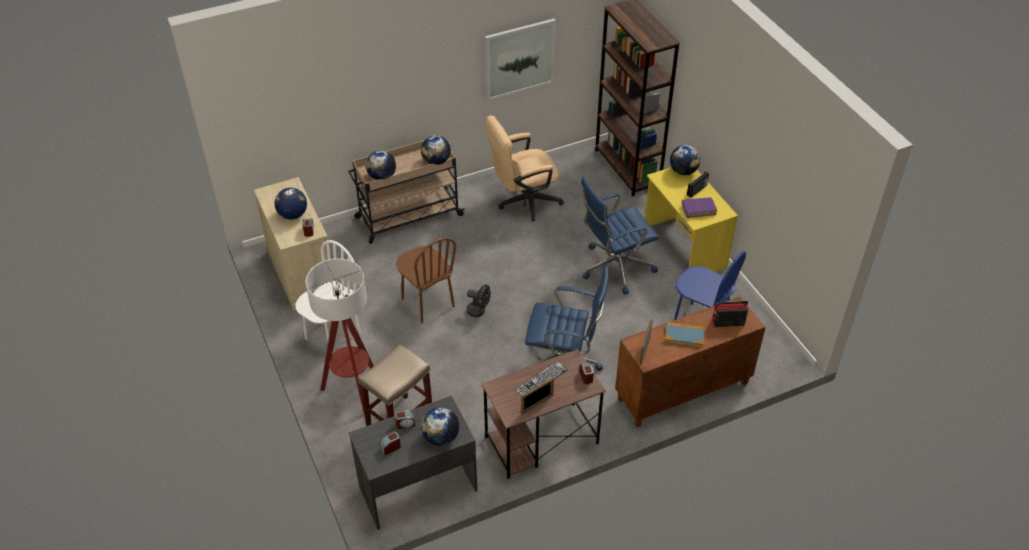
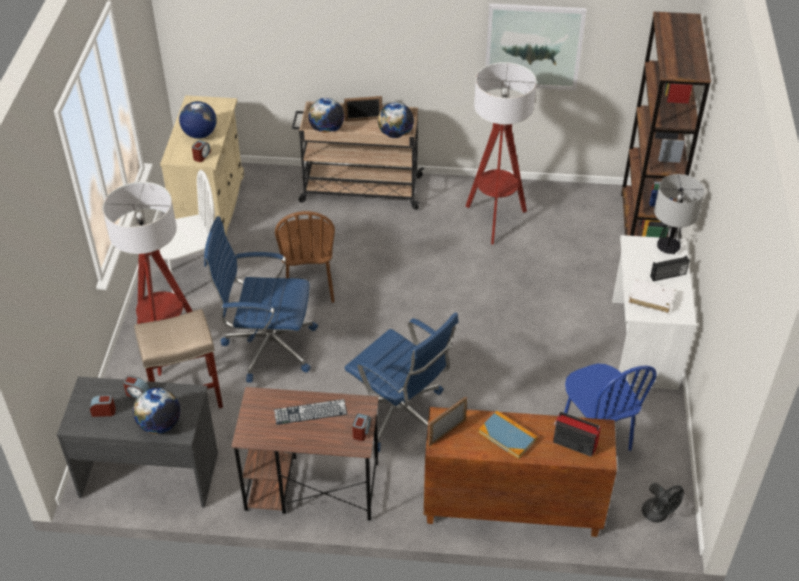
camera: 30 degrees right, 0 degrees up
(479, 311) = (355, 318): black fan -> black fan (659, 514)
(523, 201) = (495, 220): beige office chair -> floor lamp
(537, 404) = (284, 436): picture frame -> picture frame (363, 119)
(614, 267) = (542, 333): blue office chair -> blue office chair (267, 346)
(683, 171) = (668, 248): globe -> table lamp
(683, 247) = (642, 344): yellow desk -> white desk
(698, 210) = (651, 299): purple book -> white book

